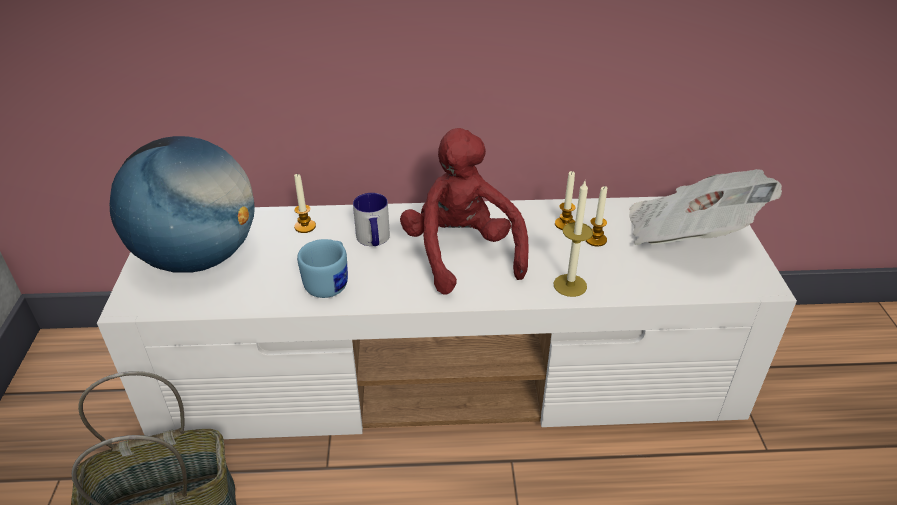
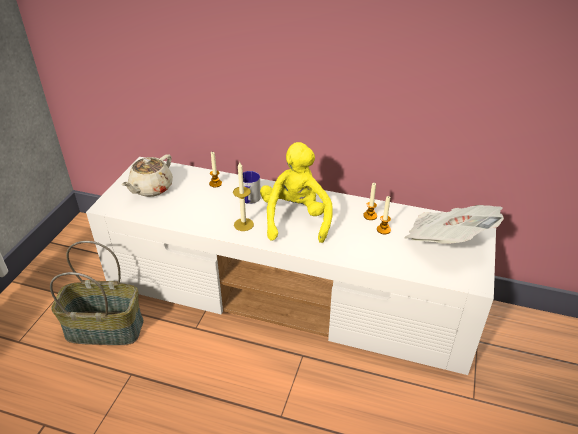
camera: 20 degrees right, 0 degrees up
(199, 257) = (151, 188): globe -> beige teapot
(330, 282) = (212, 218): blue mug -> none
(461, 253) = (296, 219): red plush toy -> yellow plush toy
(570, 285) = (349, 253): candle -> candle (243, 224)

